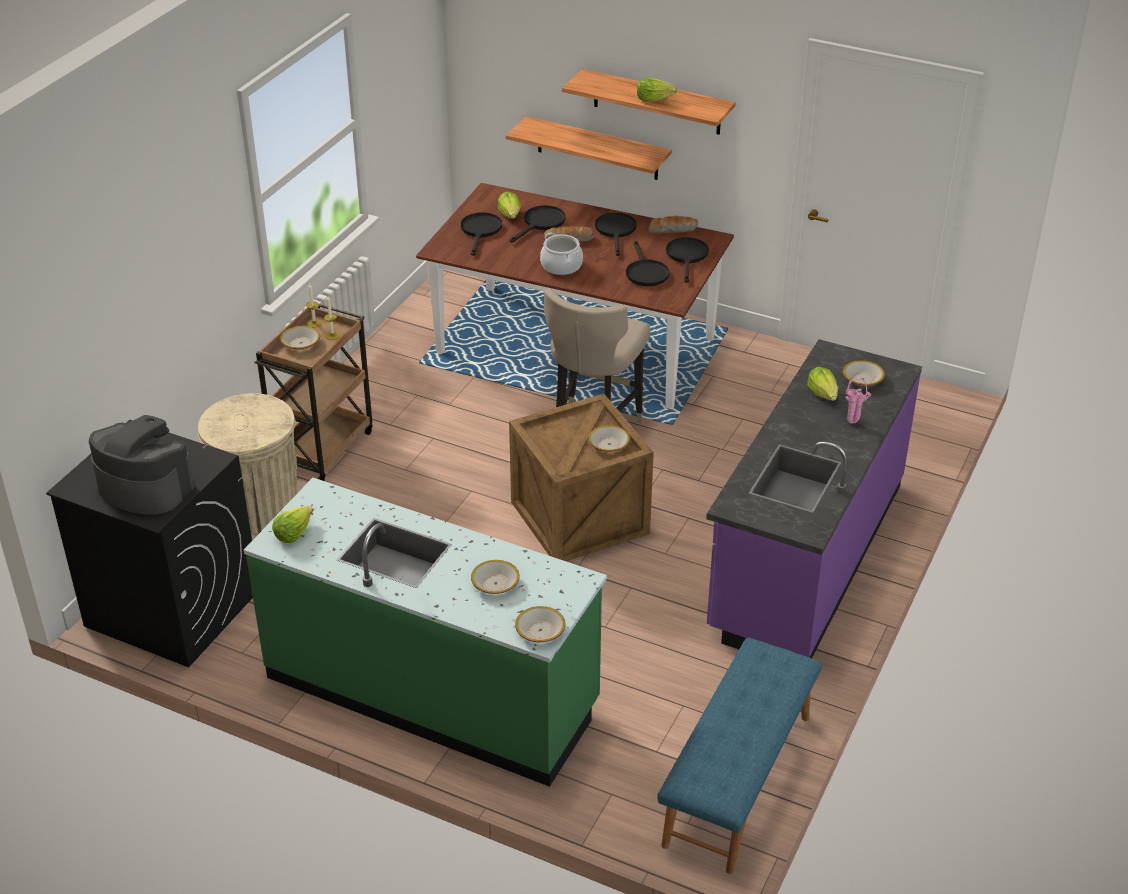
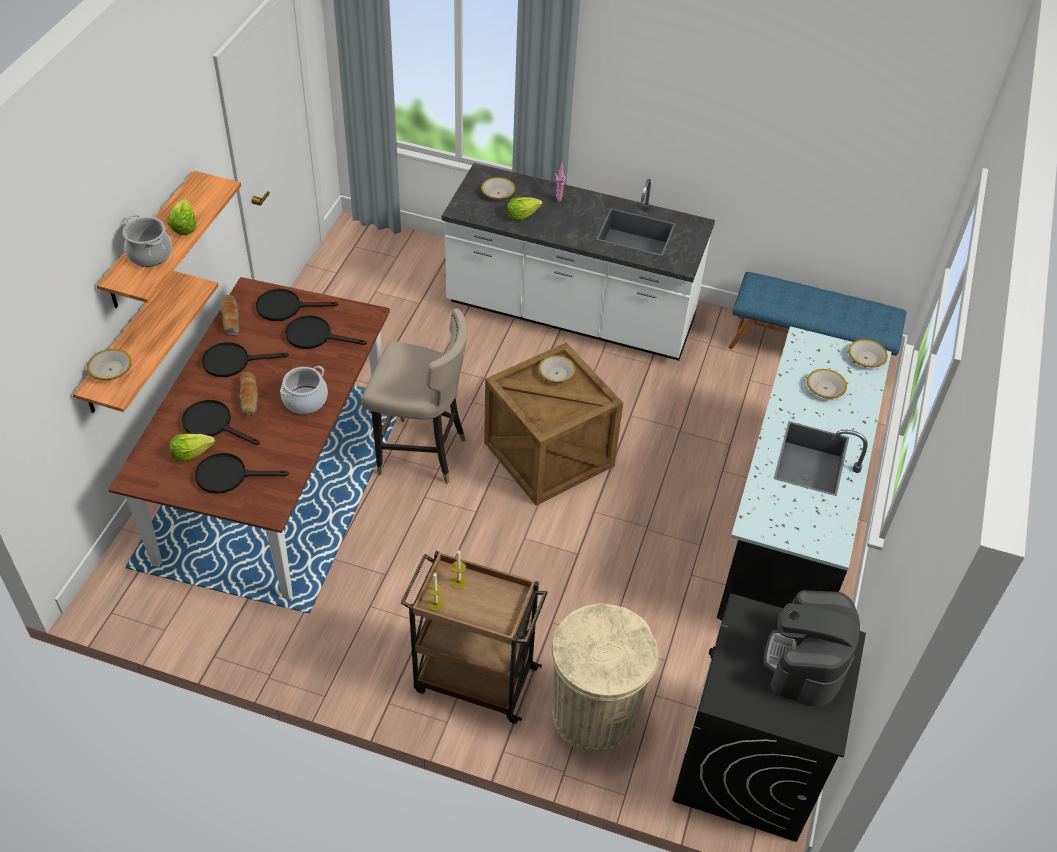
camera: 100 degrees left, 10 degrees up
(293, 532) = (813, 534): lettuce -> none
(301, 343) = (478, 608): bowl -> bowl (110, 370)
(432, 691) = (785, 532): green counter -> black counter
(617, 87) = (150, 254): none -> cooking pot
(645, 272) = (315, 336): black frying pan -> black frying pan turned 150 degrees counterclockwise
(805, 557) = (570, 314): purple counter -> white counter

